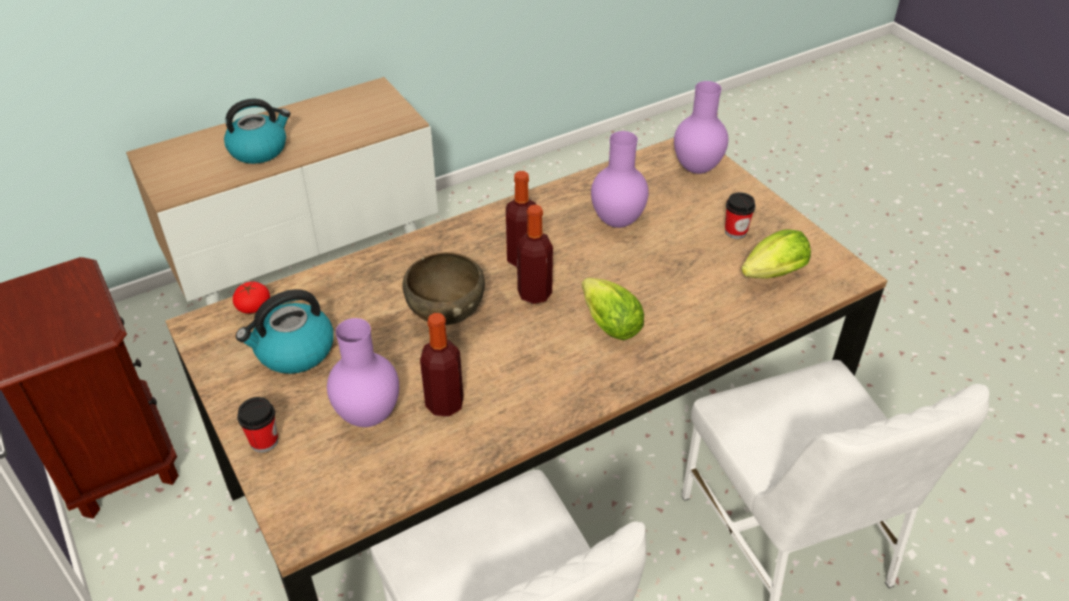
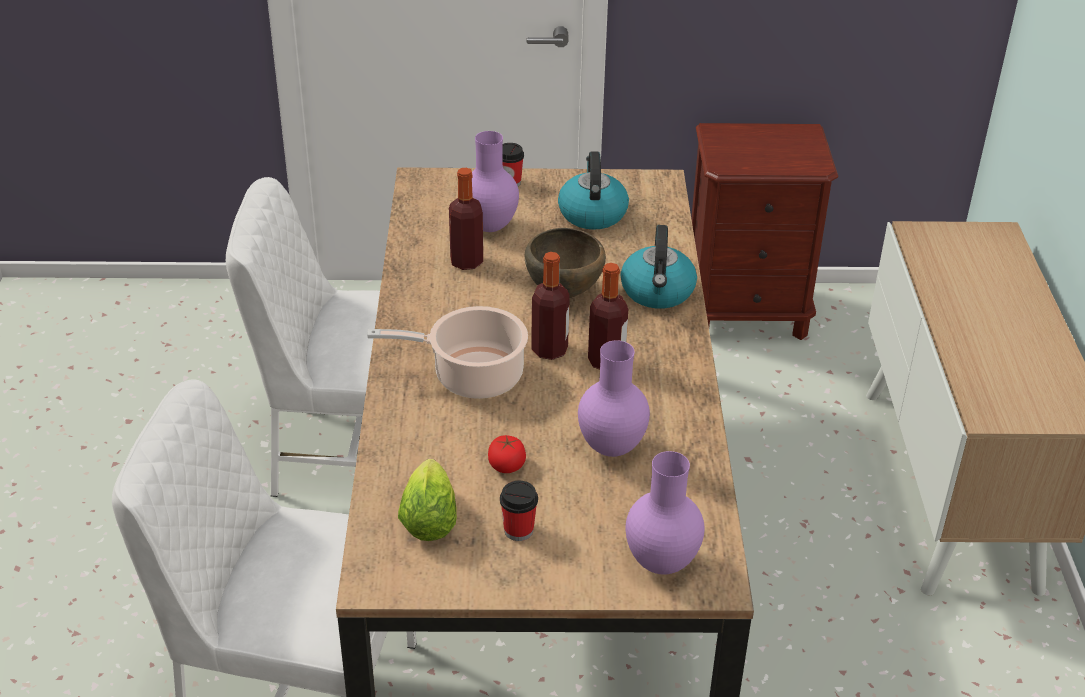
camera: 120 degrees right, 5 degrees down
(253, 307) = (665, 207): tomato -> tomato (507, 465)
(259, 149) = (974, 298): kettle -> kettle (658, 292)
(607, 322) = (472, 376): lettuce -> cooking pot

